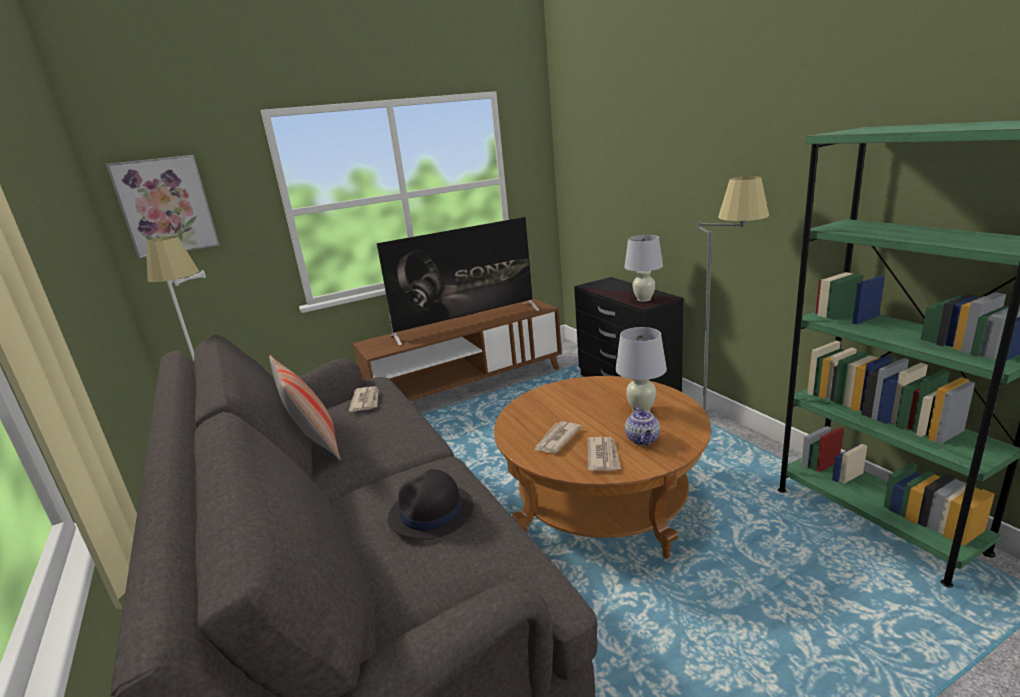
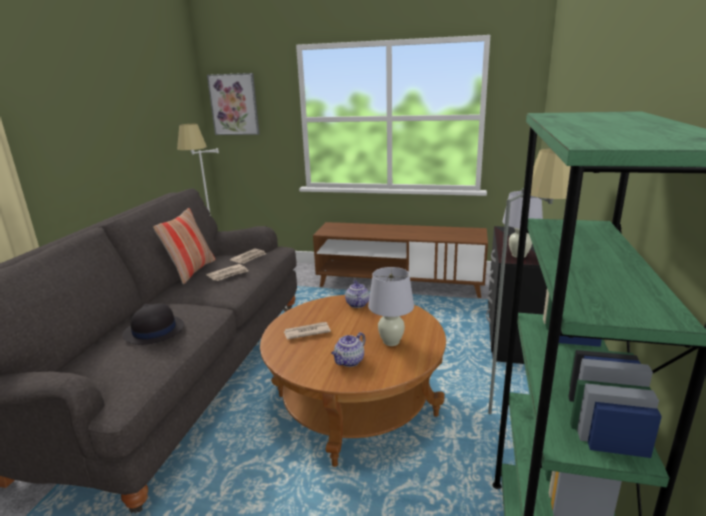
camera: 40 degrees right, 0 degrees up
(467, 323) = (407, 232): television -> none
(550, 397) = (357, 304): none -> teapot
(603, 456) = (308, 357): newspaper -> newspaper (228, 274)

